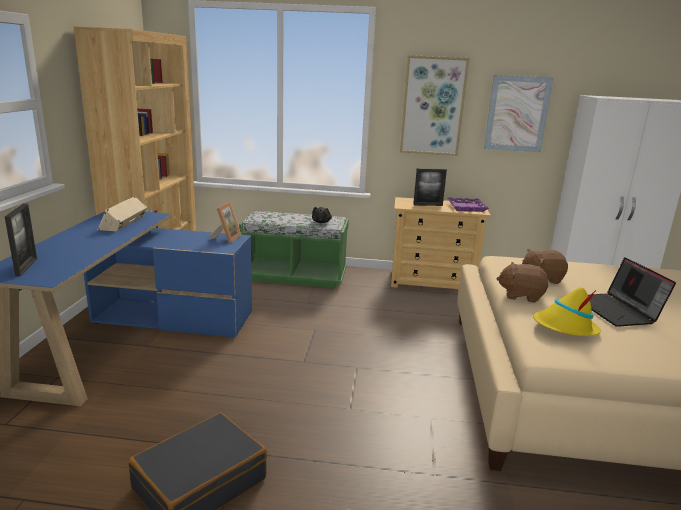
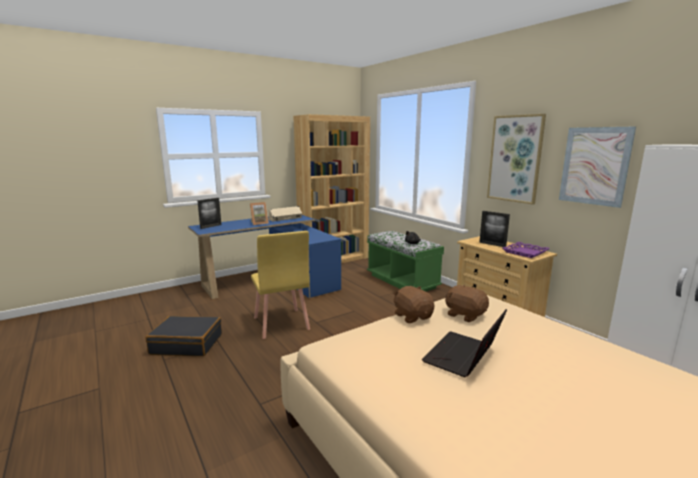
camera: 50 degrees right, 5 degrees down
(226, 238) = (325, 237): picture frame -> picture frame (259, 223)
(267, 384) = (281, 323): none -> yellow chair
(564, 328) = (379, 343): yellow hat -> none

